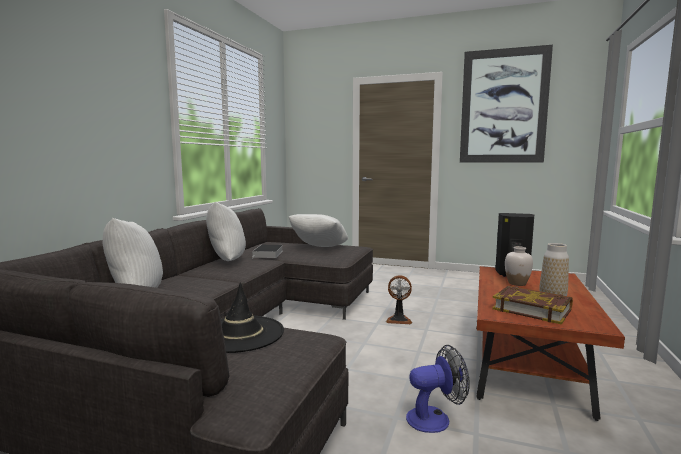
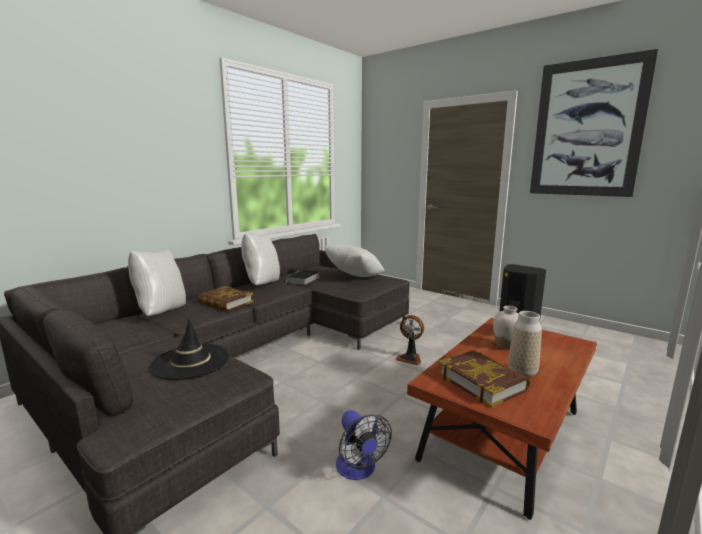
camera: 20 degrees right, 5 degrees up
(206, 280) = (225, 302): none -> book
(435, 418) = (358, 470): fan -> fan turned 60 degrees clockwise

